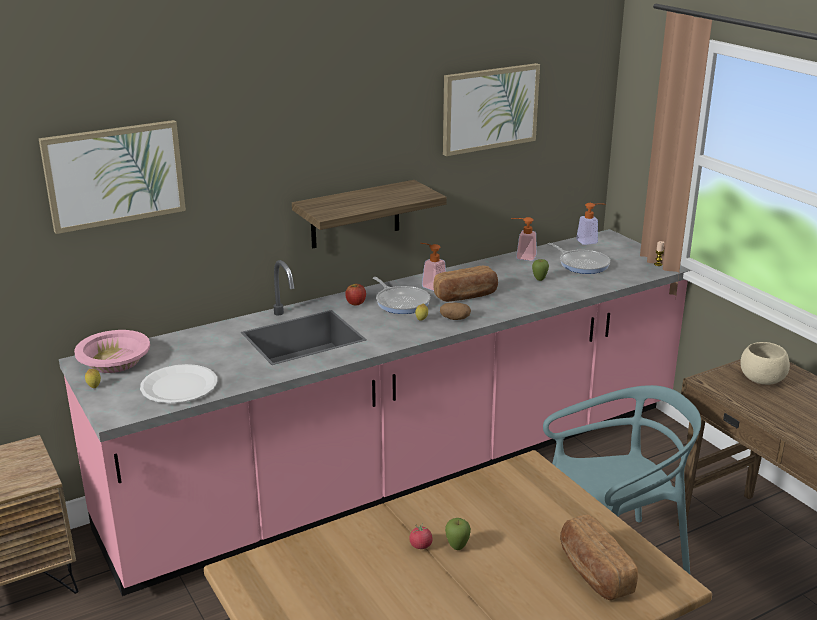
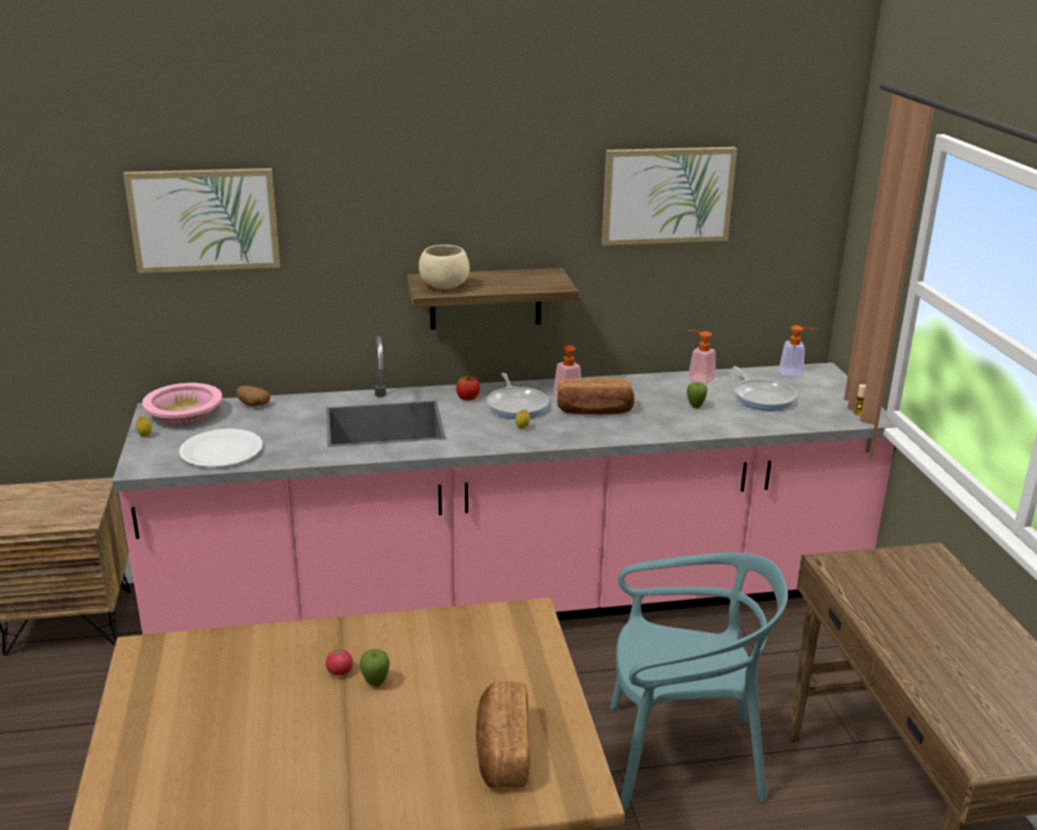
camera: 20 degrees right, 0 degrees up
(455, 318) = (560, 433): potato -> potato (253, 404)
(761, 380) = (901, 577): beige bowl -> beige bowl (444, 286)

